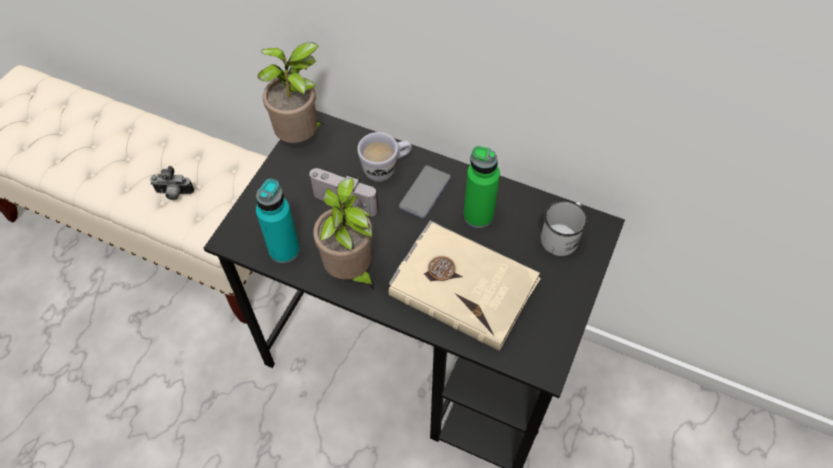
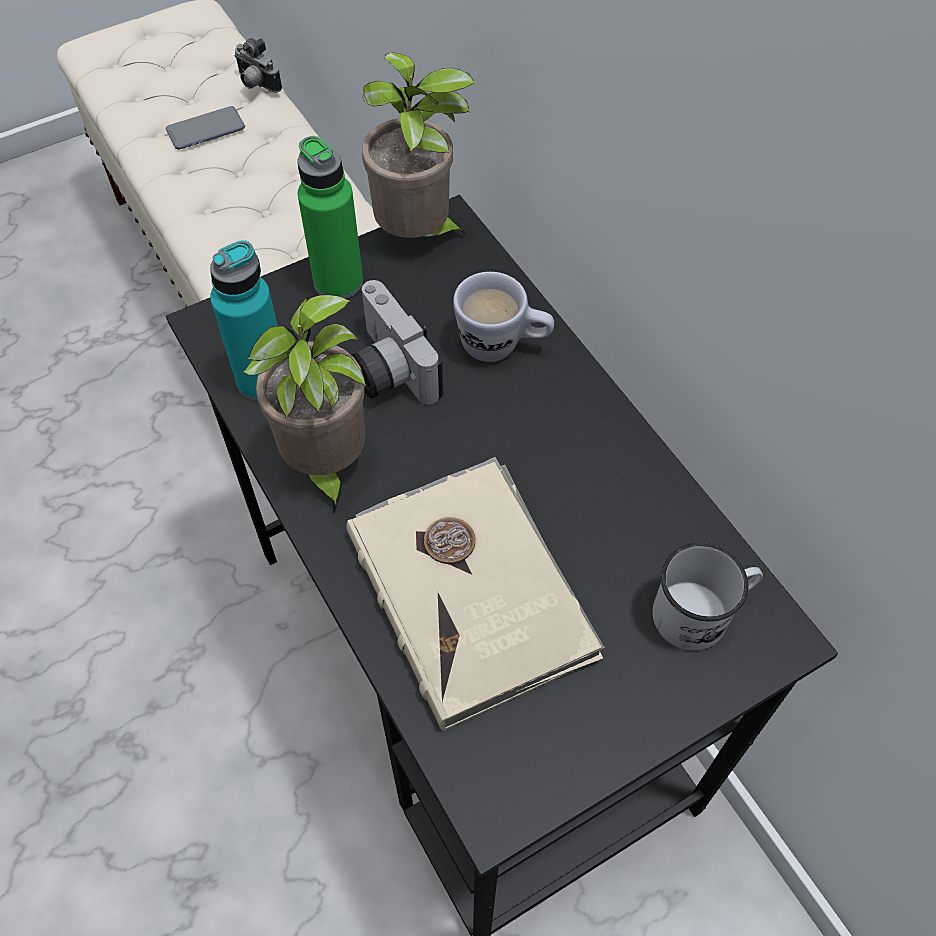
camera: 35 degrees right, 0 degrees up
(174, 194) = (253, 246): camera -> camera (256, 84)
(425, 192) = (531, 413): phone -> phone (206, 129)
(478, 215) = (586, 497): green bottle -> green bottle (338, 281)

